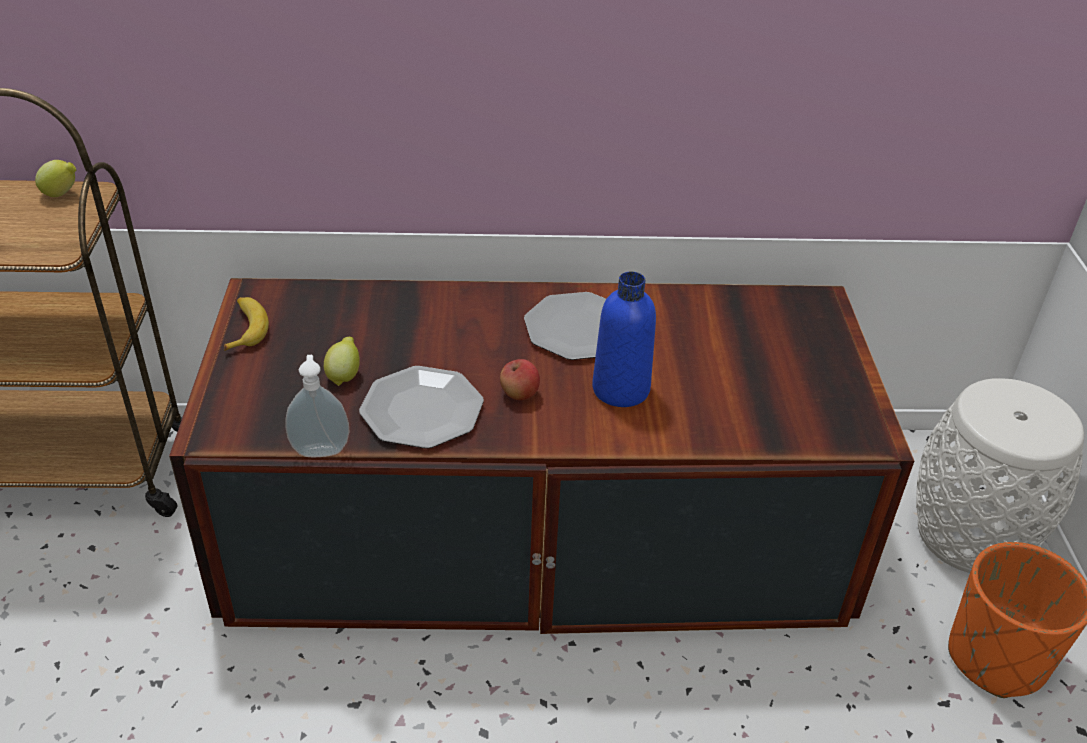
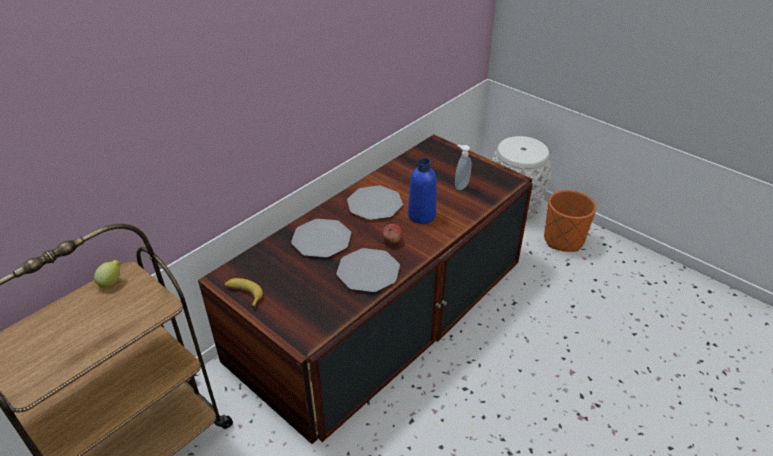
camera: 45 degrees left, 0 degrees up
(320, 449) = (356, 313): soap dispenser -> soap dispenser (460, 185)
(344, 375) = (318, 281): lemon -> none
(434, 327) = (321, 239): none -> plate

